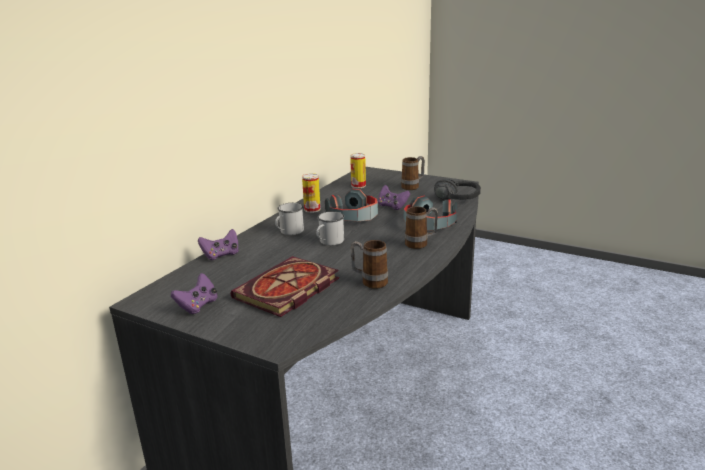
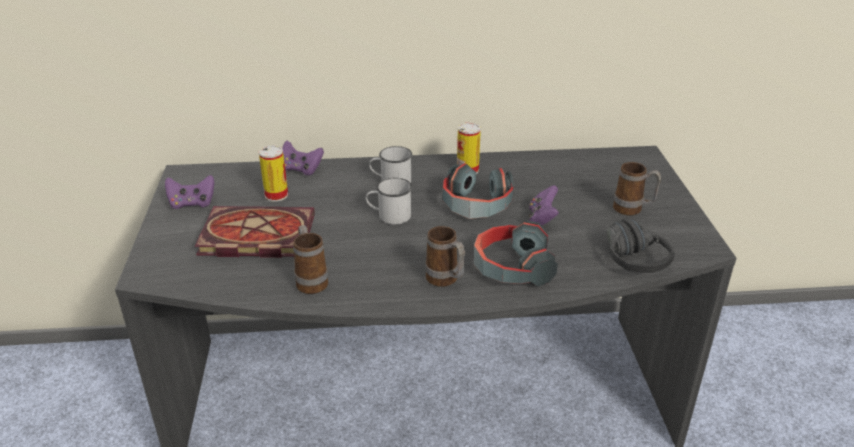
camera: 55 degrees right, 10 degrees up
(358, 185) = (580, 170): can -> can (276, 195)

